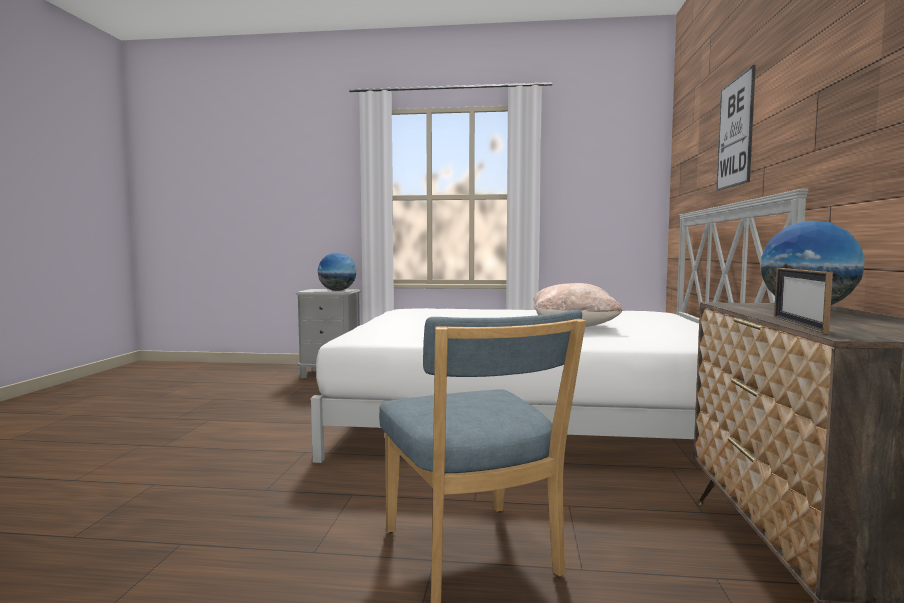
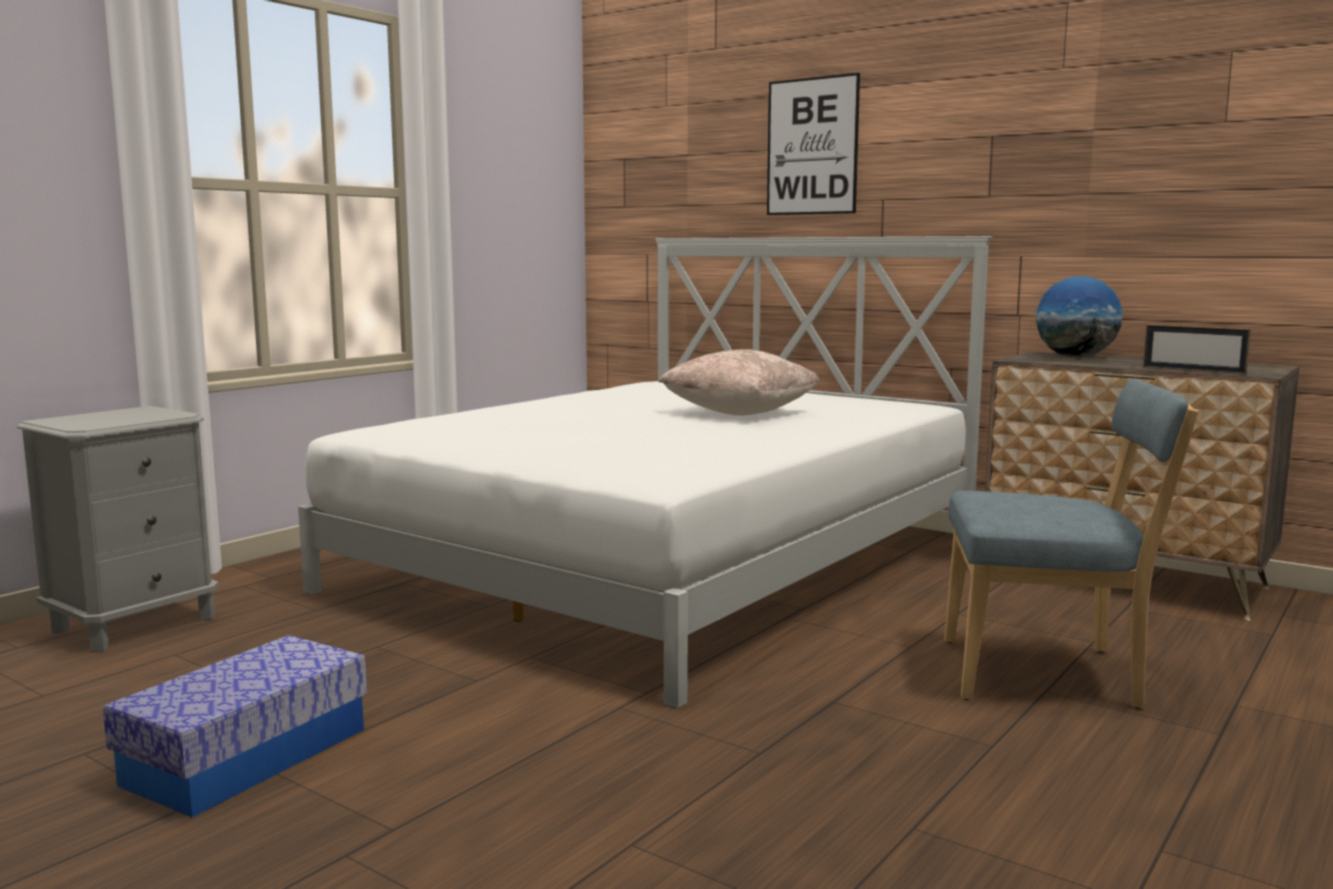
camera: 60 degrees left, 5 degrees up
(220, 414) = (247, 756): none -> storage box
(337, 290) = (147, 415): globe -> none

